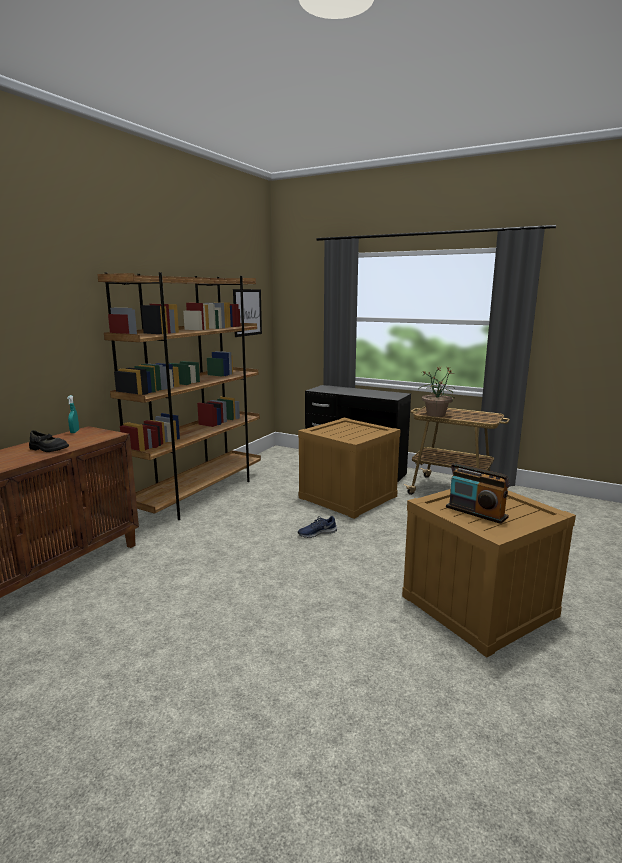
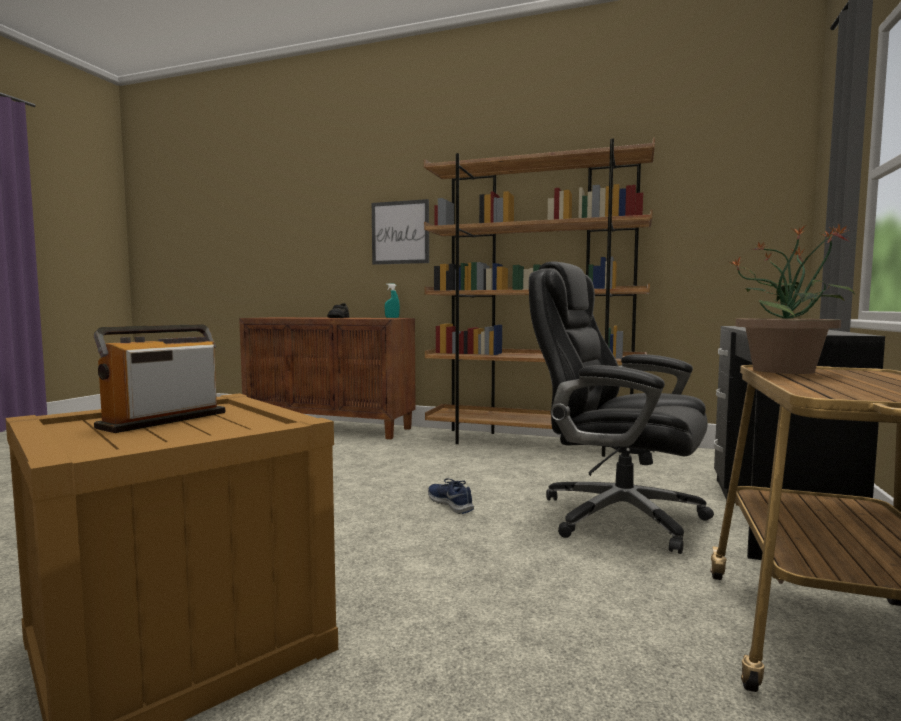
camera: 80 degrees right, 10 degrees down
(247, 312) = (721, 204): picture -> picture (400, 232)
(347, 497) = (617, 516): crate -> black office chair

